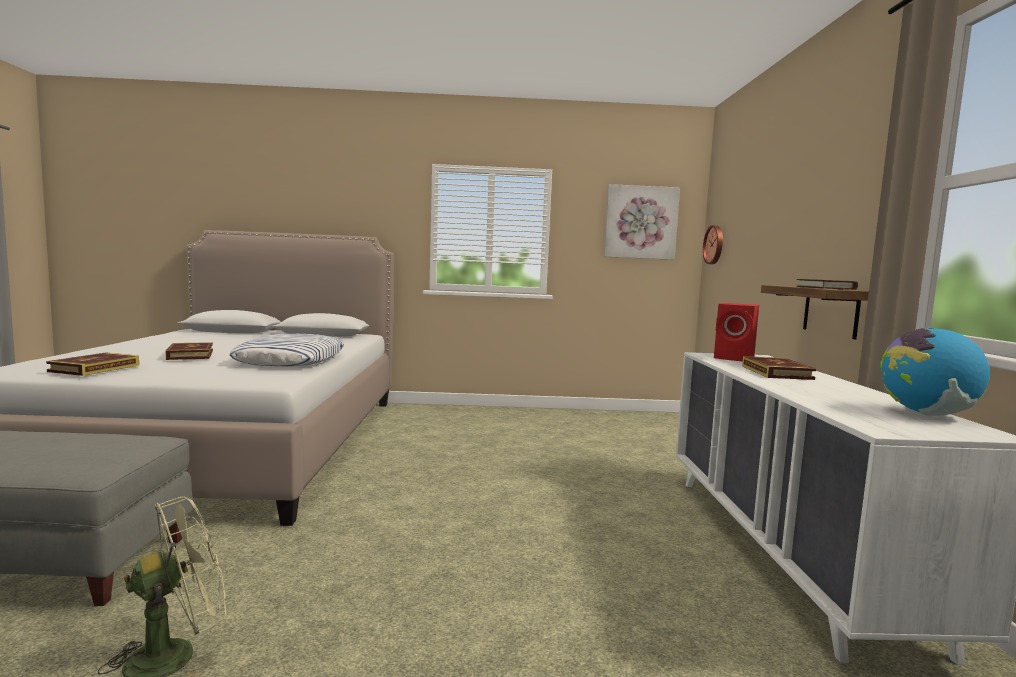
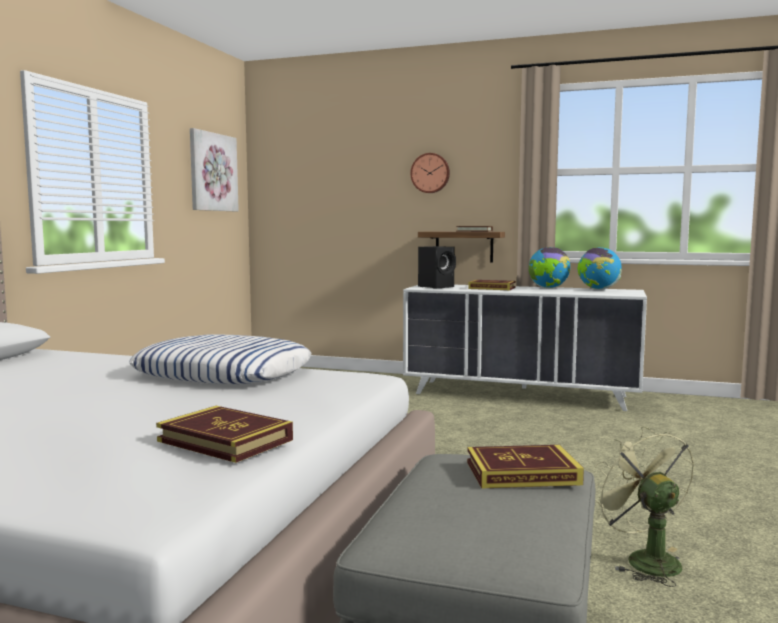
camera: 70 degrees left, 0 degrees up
(190, 355) = (126, 407): book -> book (522, 473)
(714, 245) = (277, 197): wall clock -> wall clock (430, 173)
(735, 358) = (437, 287): red speaker -> black speaker
(857, 391) = (548, 288): none -> globe

